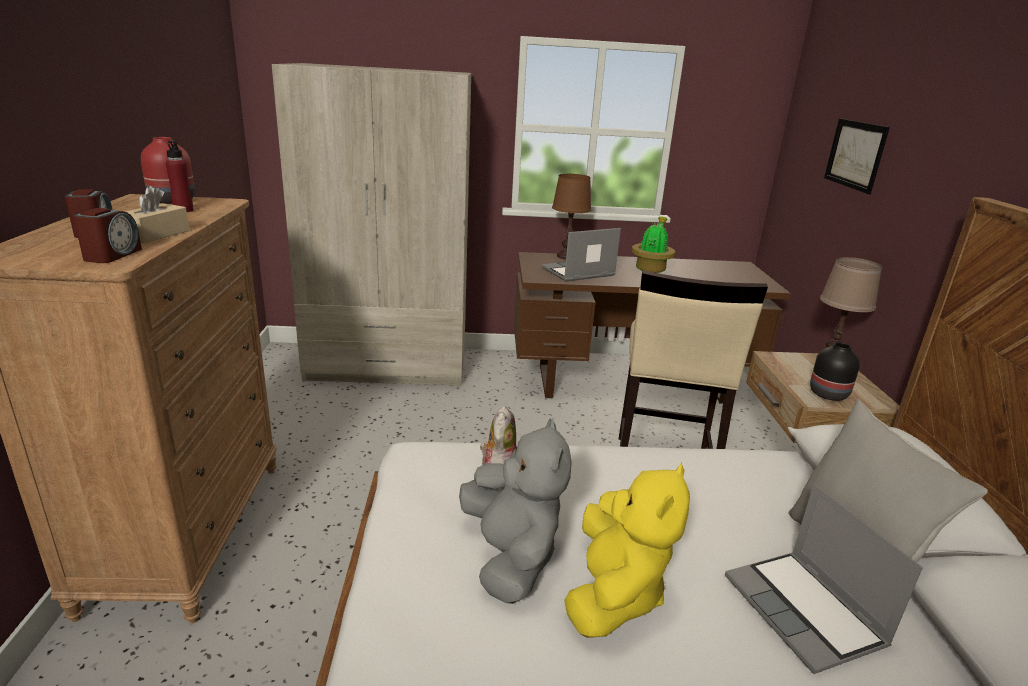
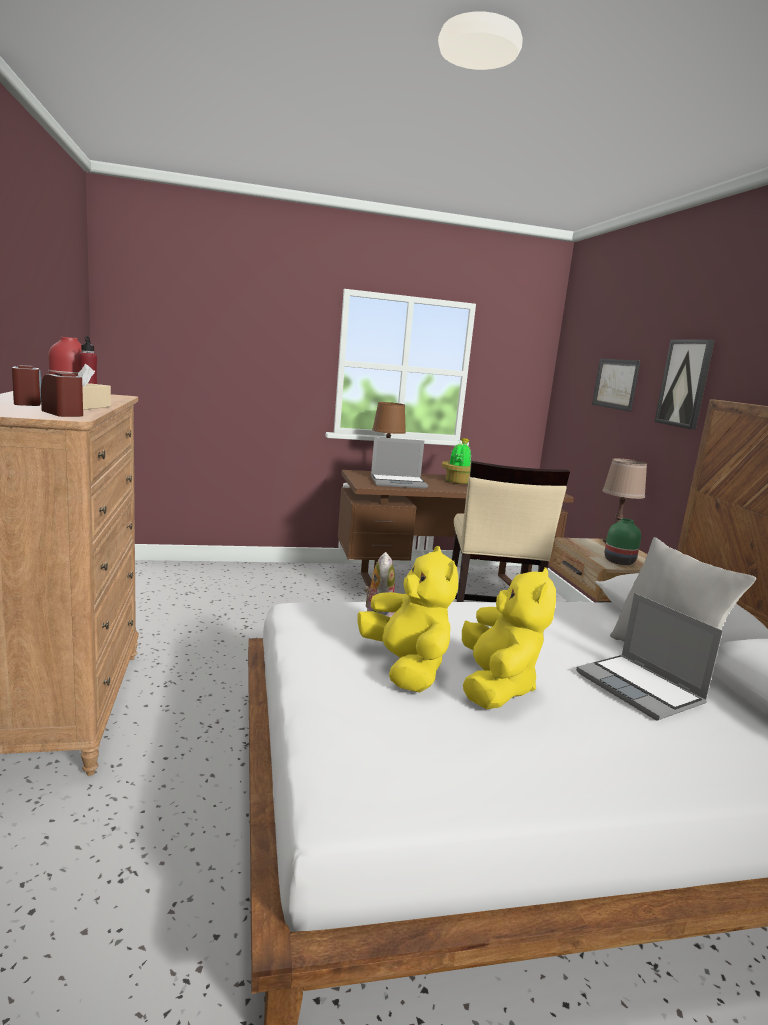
camera: 10 degrees left, 10 degrees down
(112, 255) = (63, 413): alarm clock -> alarm clock turned 45 degrees counterclockwise
(389, 365) = (220, 576): beige wardrobe -> none
(511, 557) = (406, 668): grey plush toy -> yellow plush toy
(578, 272) = (399, 483): laptop -> laptop turned 150 degrees counterclockwise
(828, 394) = (619, 562): black vase -> green vase
(944, 166) = (685, 383): none -> picture

